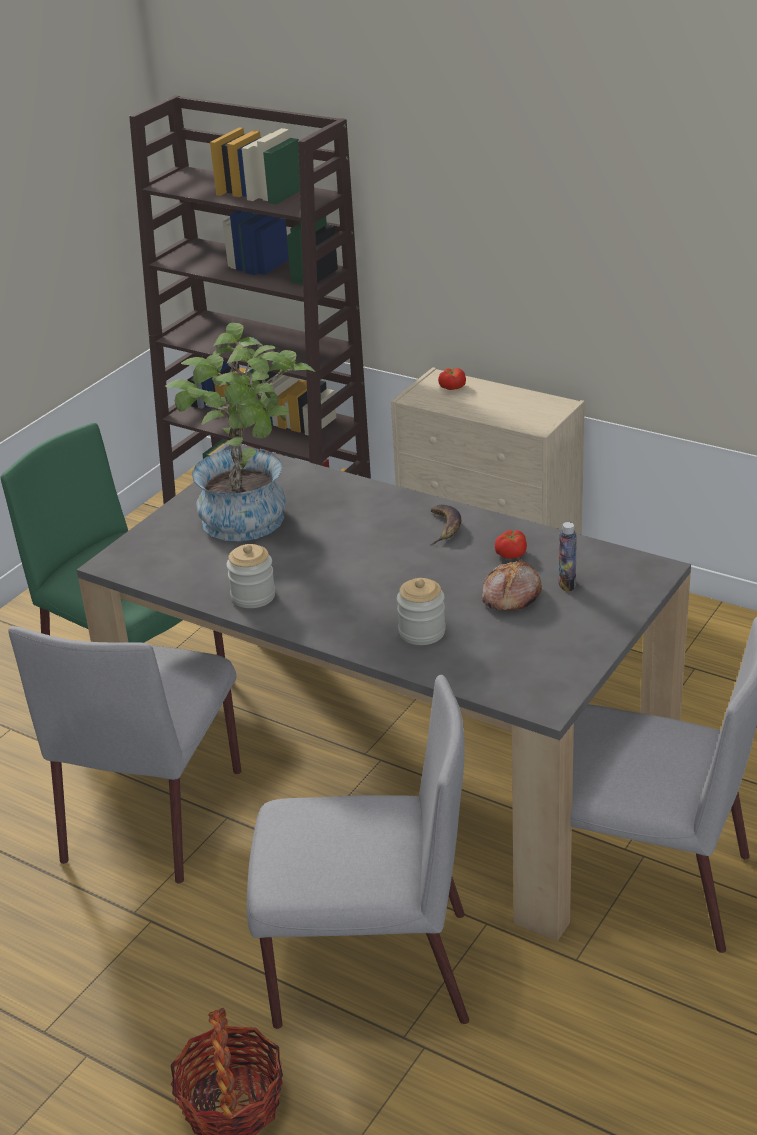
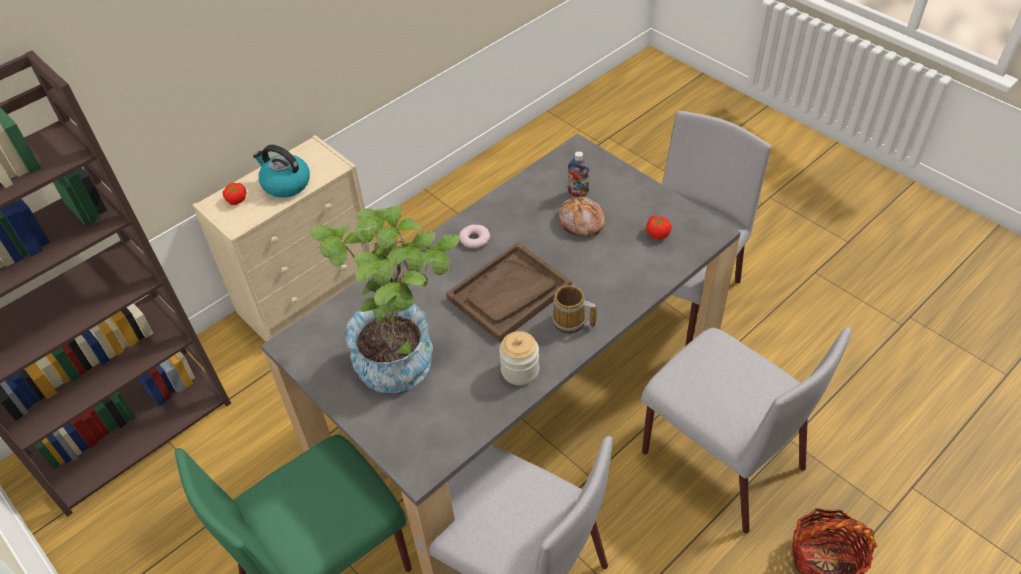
camera: 75 degrees left, 15 degrees up
(336, 617) = (571, 322): none -> mug
(366, 568) = (509, 293): none -> brown tray
(367, 969) = (719, 458): grey chair -> grey chair turned 120 degrees clockwise
(422, 632) = (608, 277): jar -> none
(444, 528) = (474, 239): banana -> donut
(491, 406) = (285, 184): none -> kettle
(512, 554) = (528, 211): tomato -> tomato (658, 233)

